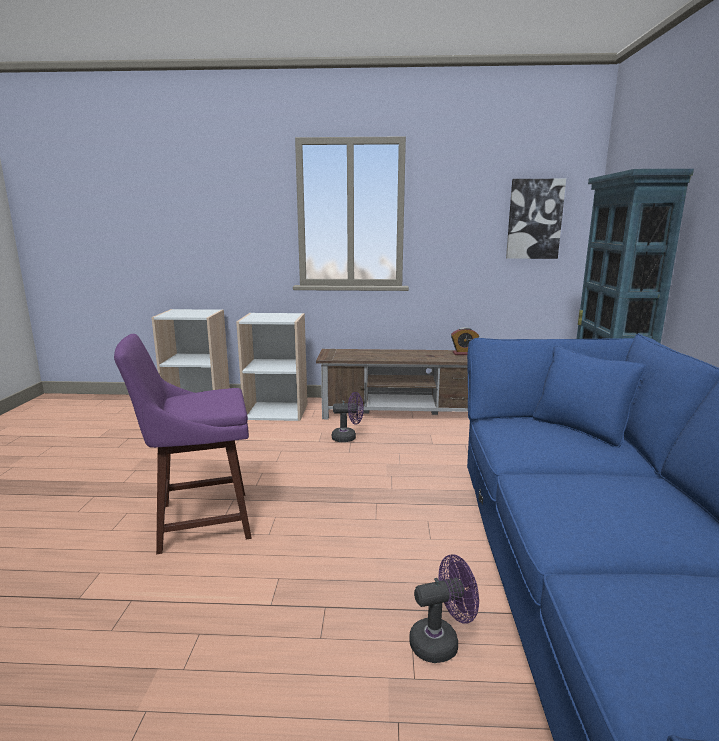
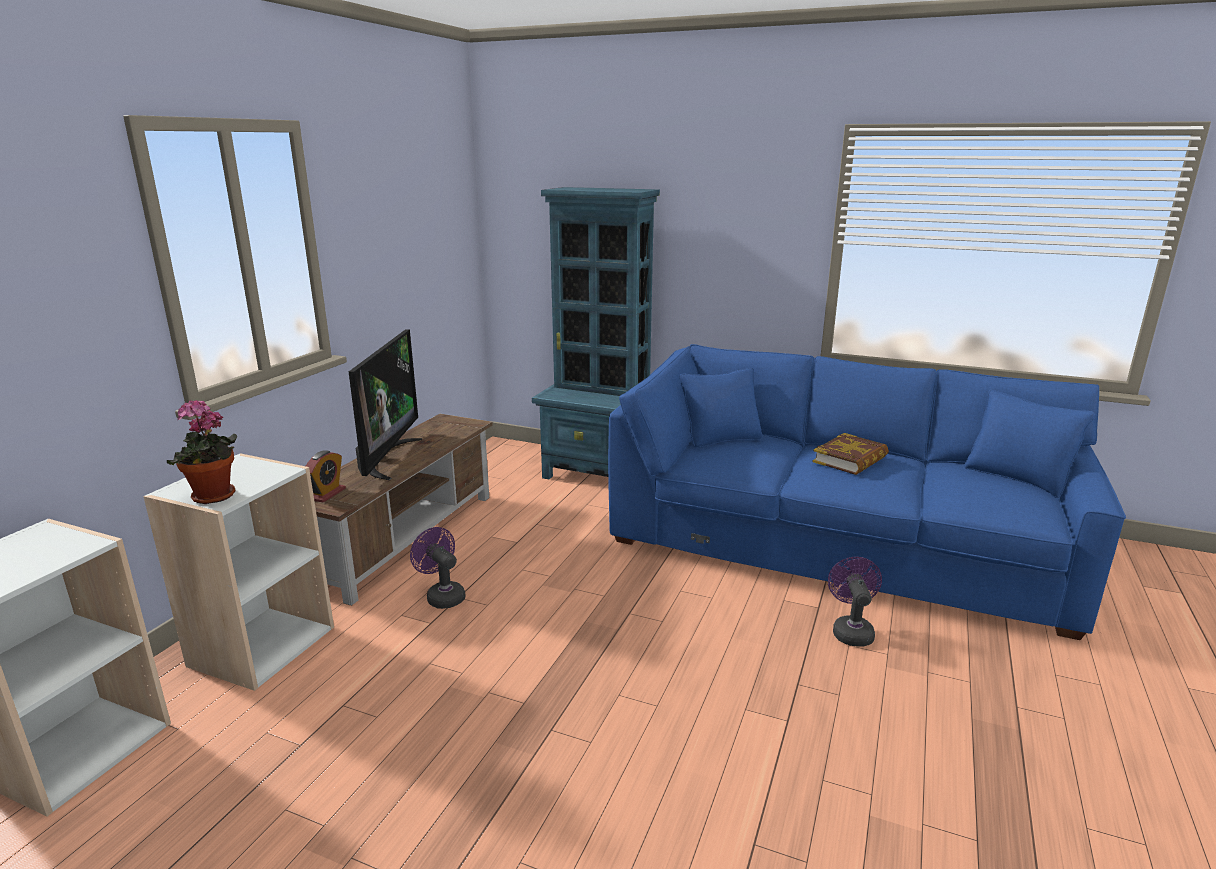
camera: 70 degrees left, 5 degrees up
(198, 521) = (593, 770): purple stool -> none
(251, 318) = (213, 498): none -> potted plant
(348, 437) = (442, 596): purple fan -> purple fan turned 60 degrees counterclockwise
(396, 353) = (387, 458): none -> television
(463, 353) = (441, 424): alarm clock -> alarm clock (327, 494)
(534, 219) = (437, 232): picture -> none
(629, 497) = (850, 460): none -> book

